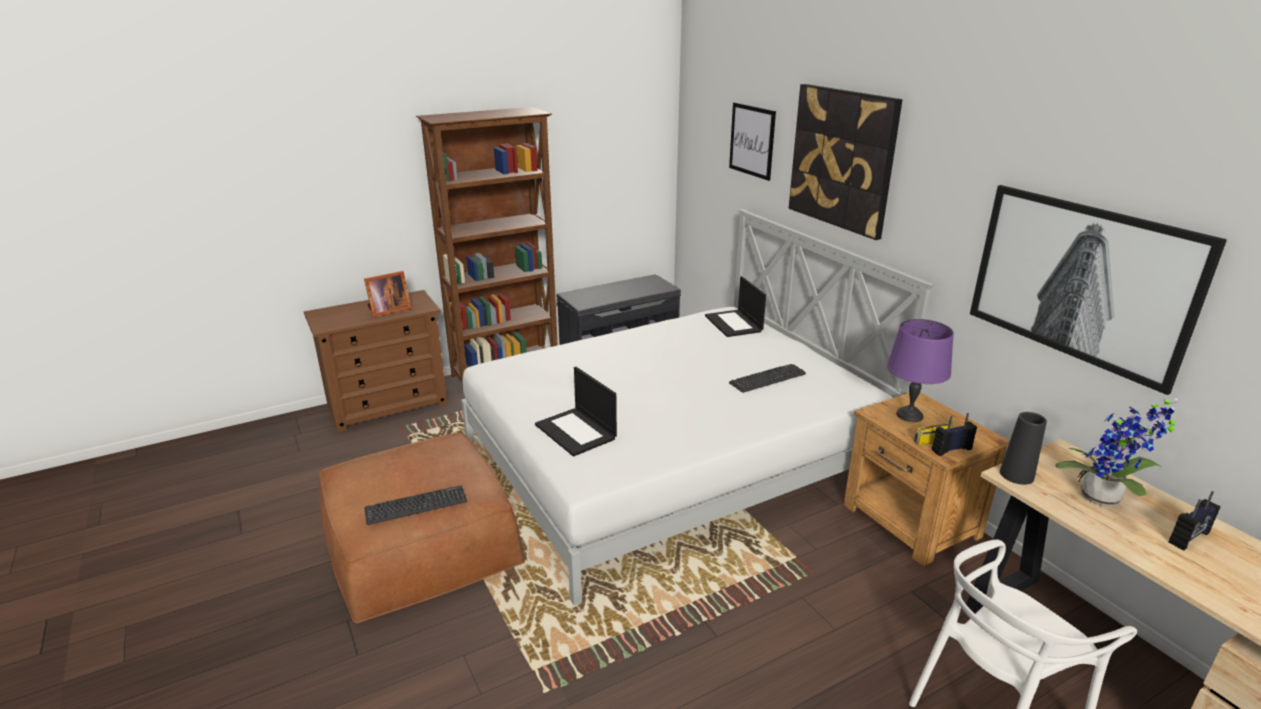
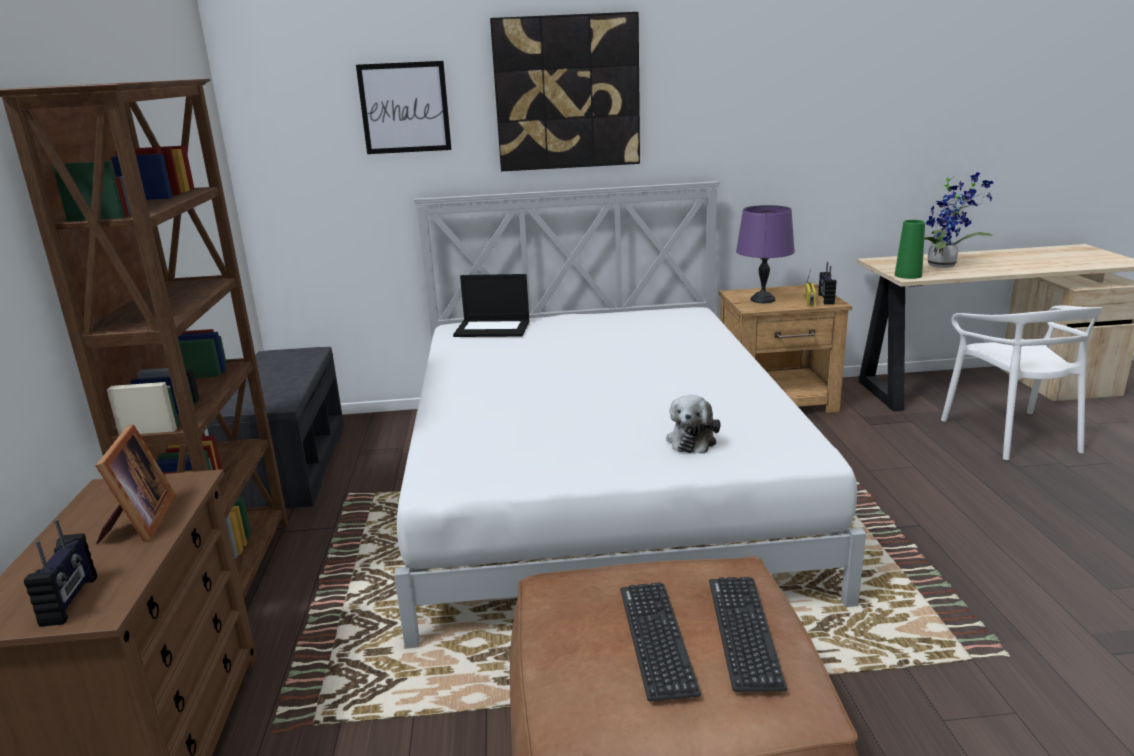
camera: 65 degrees left, 5 degrees down
(576, 432) = (692, 440): laptop -> plush toy
(767, 378) = (639, 336): keyboard -> keyboard (656, 639)
(1016, 475) = (908, 275): black vase -> green vase
(1080, 282) = (842, 128): picture -> none
(1189, 538) = (991, 259): radio -> radio (71, 600)

